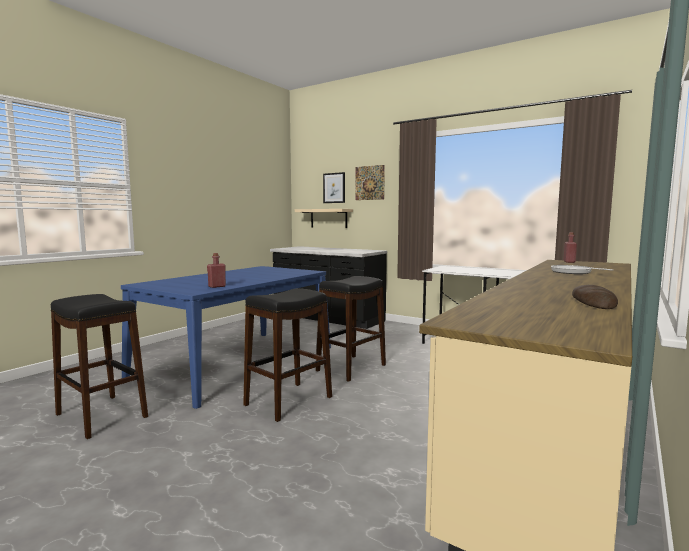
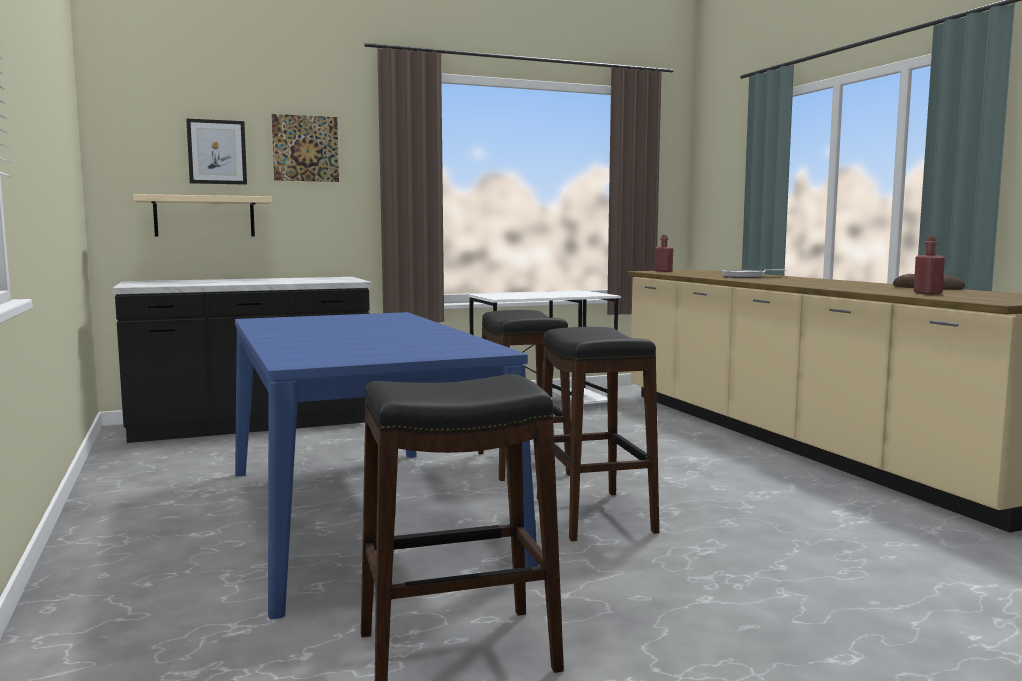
camera: 55 degrees left, 0 degrees up
(217, 286) = (454, 343): red bottle -> red bottle (927, 293)

